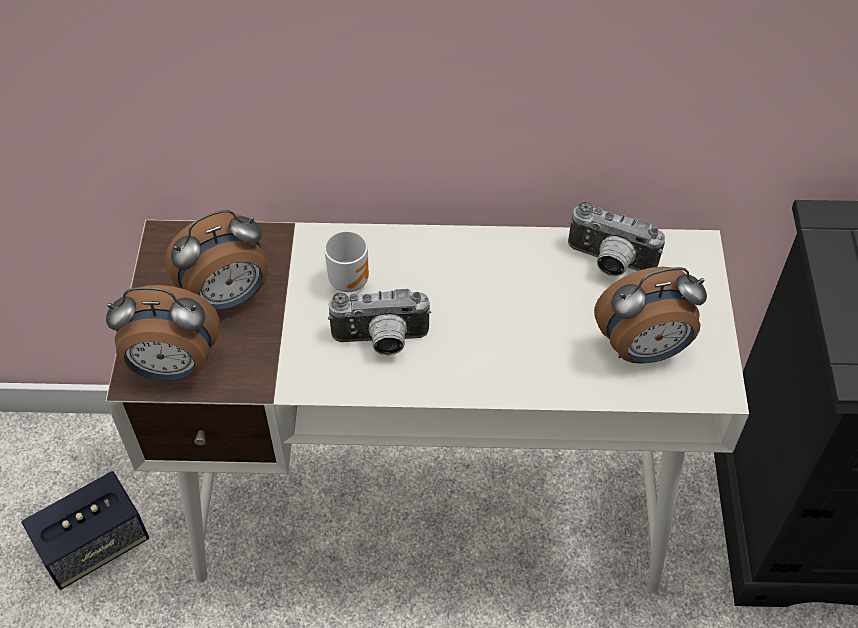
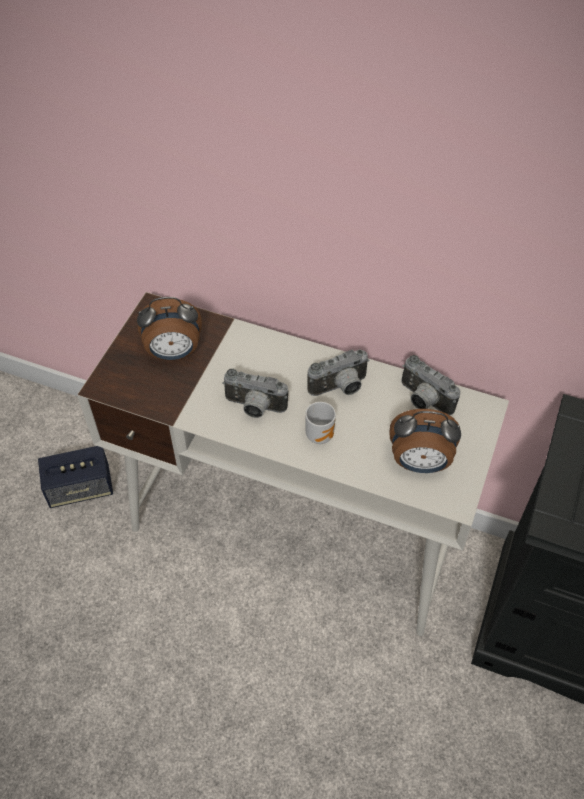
camera: 20 degrees right, 0 degrees up
(173, 367) = (123, 386): alarm clock -> none
(350, 279) = (252, 363): mug -> mug (321, 434)
(490, 278) = (340, 388): none -> camera

